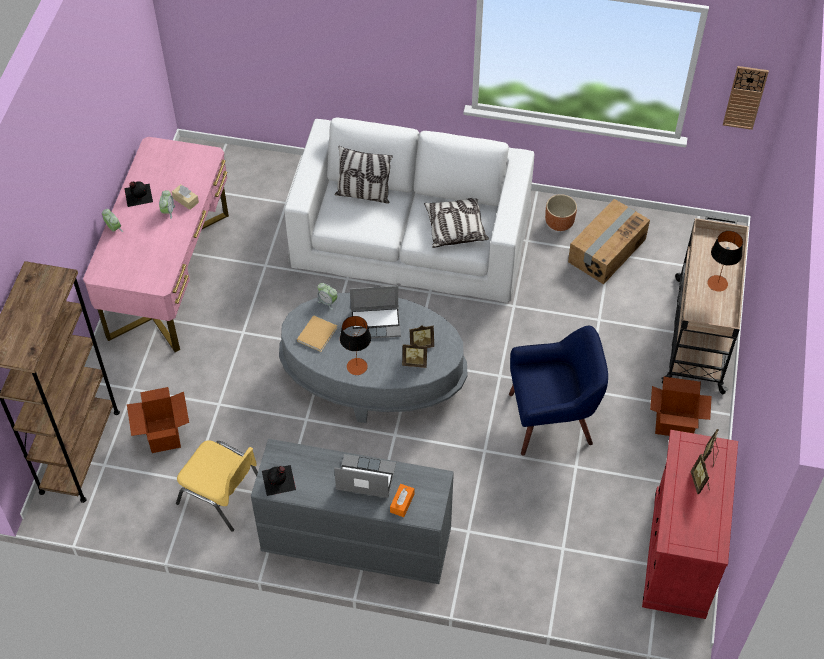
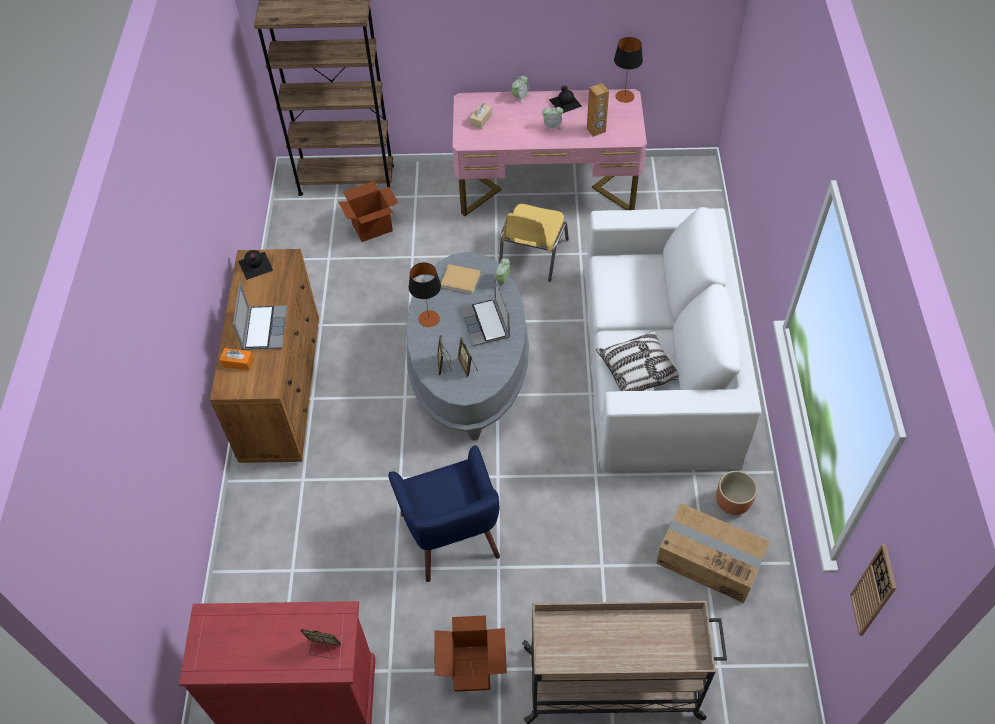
camera: 80 degrees right, 0 degrees up
(185, 200) = (570, 135): beige tissue box -> beige tissue box (481, 120)
(188, 179) = (596, 130): none -> brown speaker
(222, 495) = (317, 281): yellow chair -> yellow chair (532, 255)
(355, 541) = (281, 388): grey dresser -> brown dresser
(363, 194) = (656, 282): pillow -> none
(700, 482) = (287, 642): picture frame -> none
(717, 283) = (614, 647): table lamp -> table lamp (624, 96)

